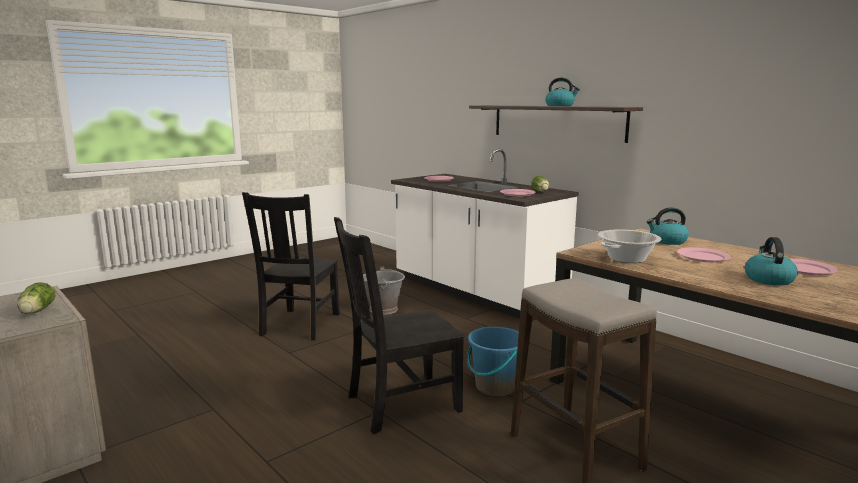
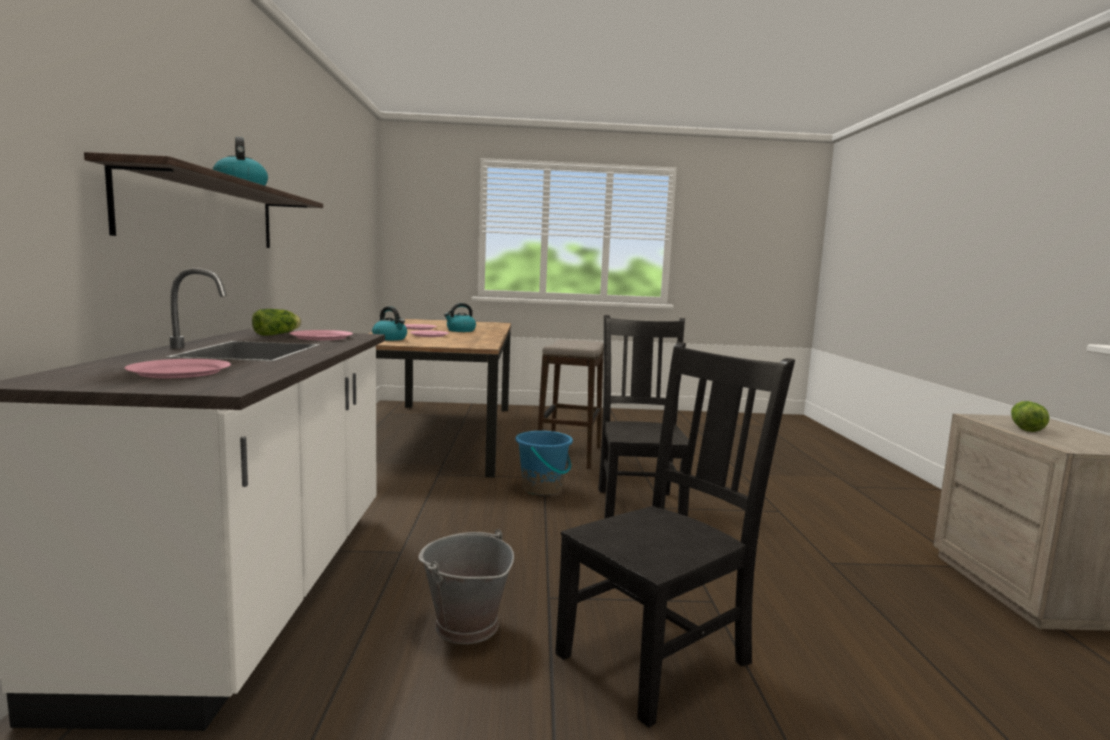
camera: 140 degrees left, 5 degrees down
(399, 404) = (639, 506): black chair -> black chair turned 105 degrees counterclockwise
(627, 259) = (476, 341): cooking pot -> none

